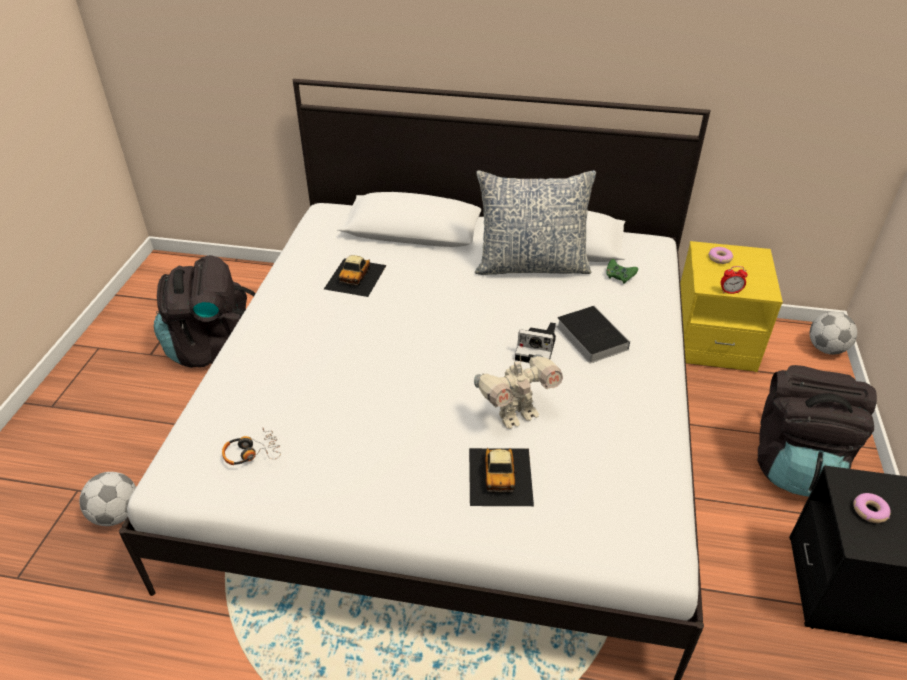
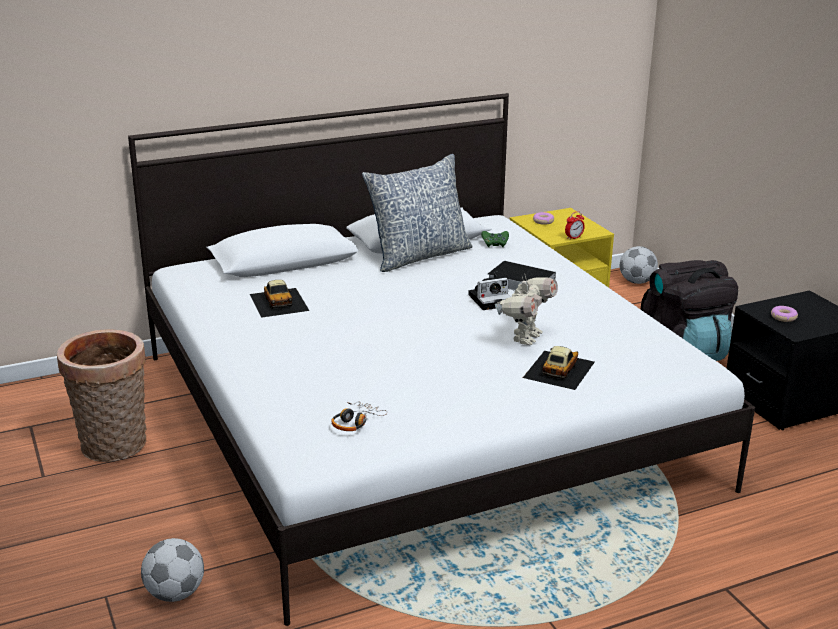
camera: 35 degrees left, 15 degrees down
(215, 348) = (113, 448): black backpack -> basket
(500, 475) = (558, 369): toy car -> toy car turned 120 degrees counterclockwise

